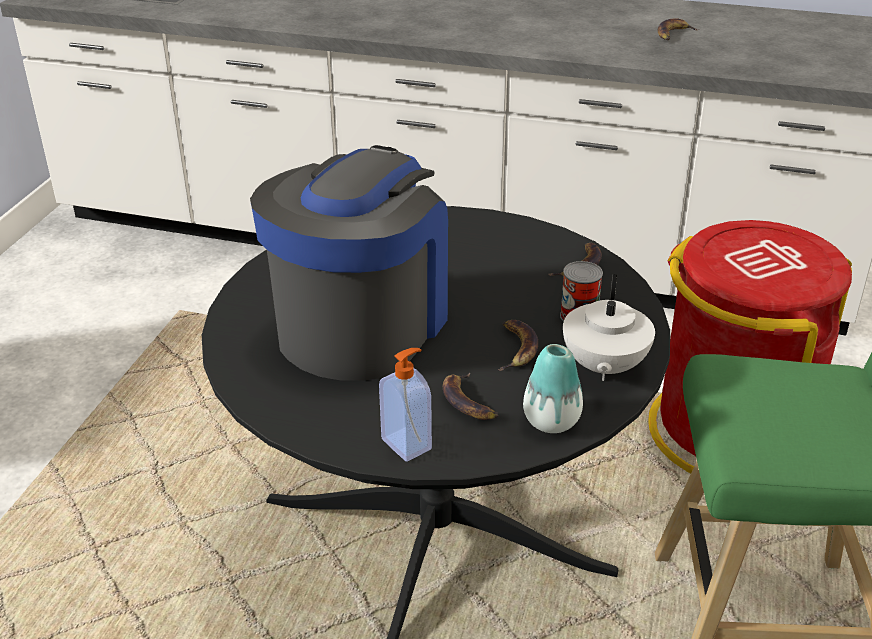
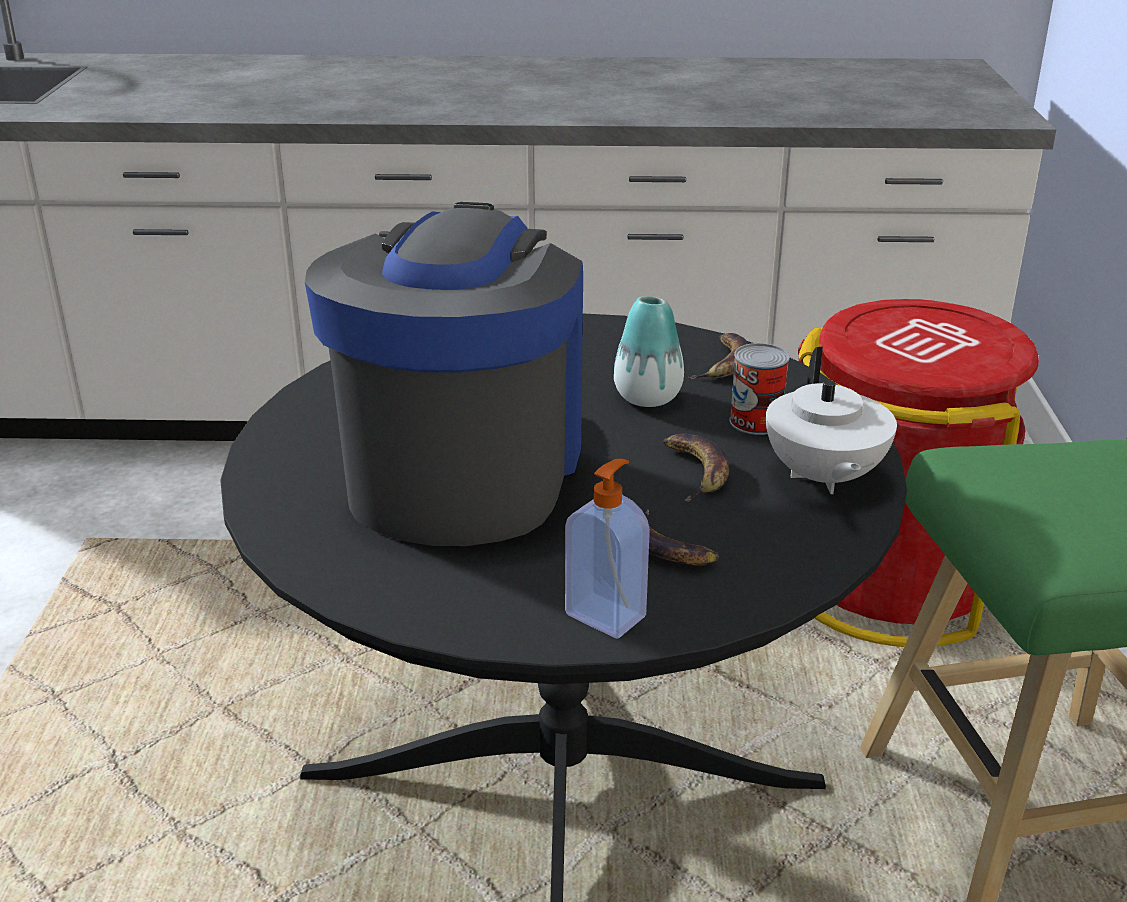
camera: 15 degrees left, 5 degrees down
(551, 421) = (792, 554): vase -> vase (647, 397)
(673, 34) = (726, 89): banana -> none

